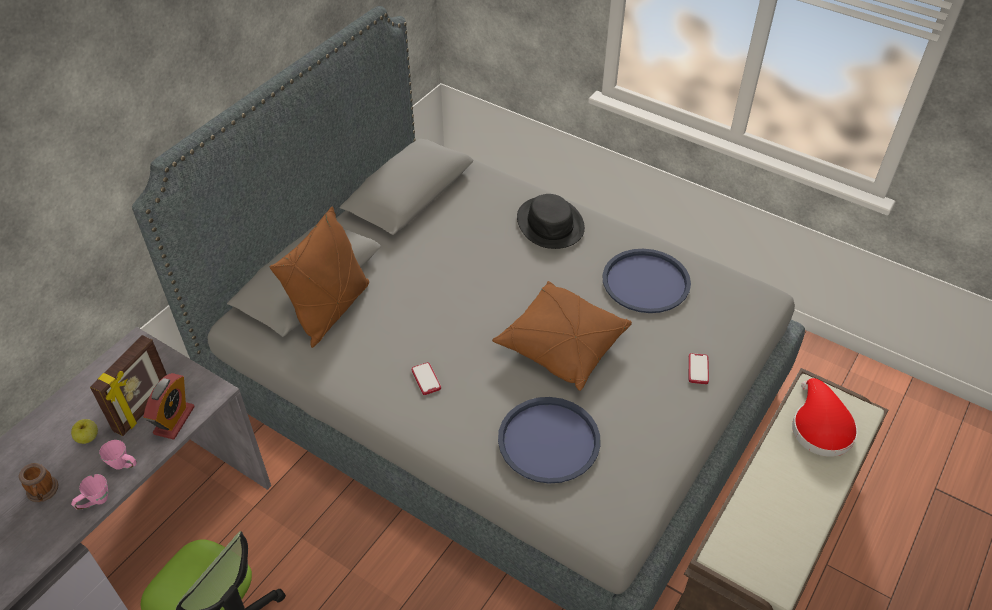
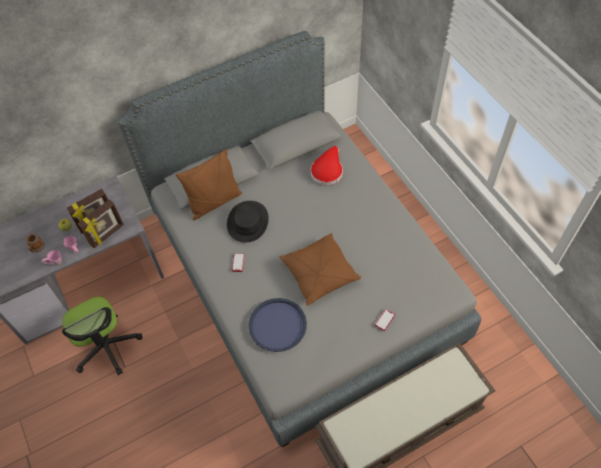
camera: 30 degrees right, 10 degrees up
(174, 420) = (107, 235): alarm clock -> picture frame
(550, 224) = (362, 194): black hat -> black hat (248, 222)
(645, 282) = (392, 254): blue tray -> none
(820, 427) = (442, 382): red hat -> red hat (327, 170)

